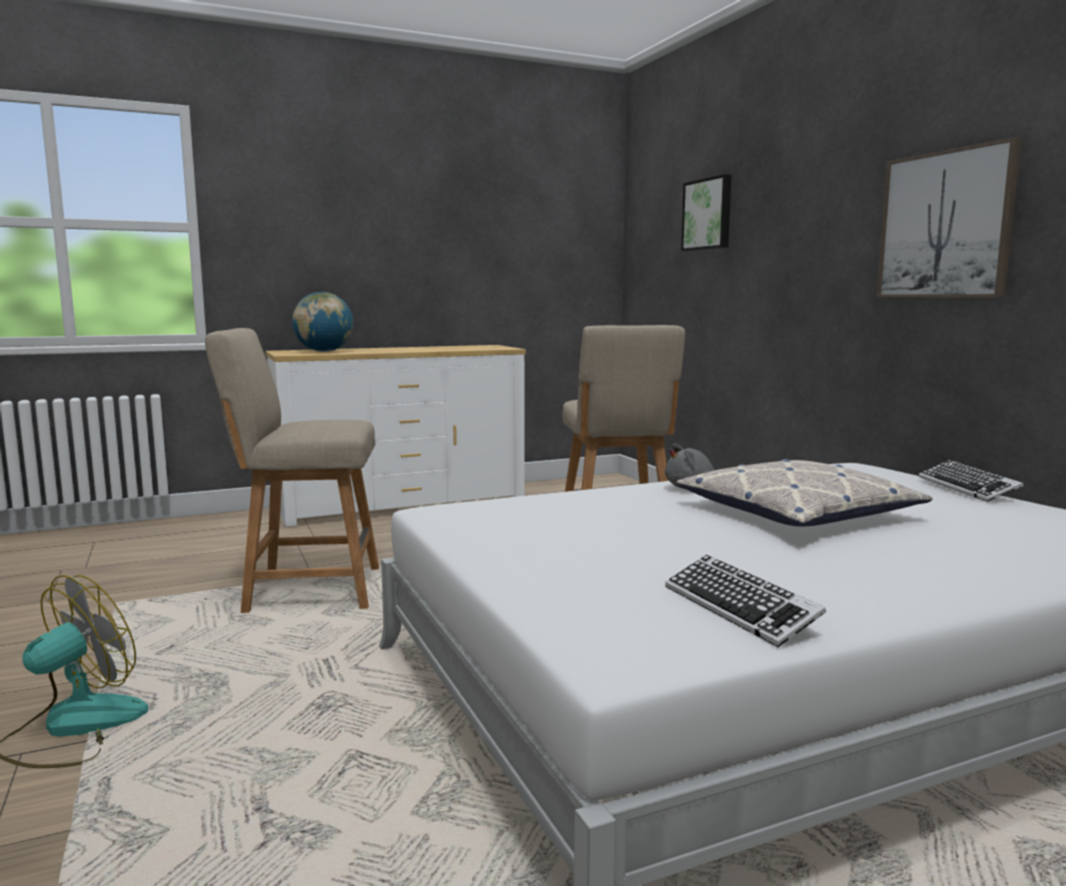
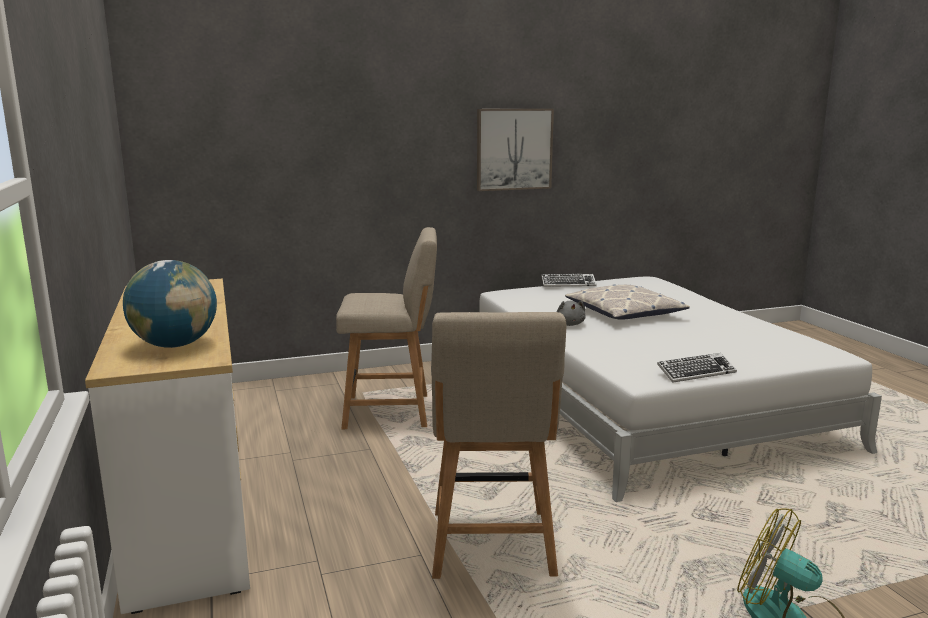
camera: 85 degrees left, 5 degrees up
(708, 214) = (286, 125): picture -> none
(739, 609) = (770, 335): keyboard -> keyboard (696, 372)

